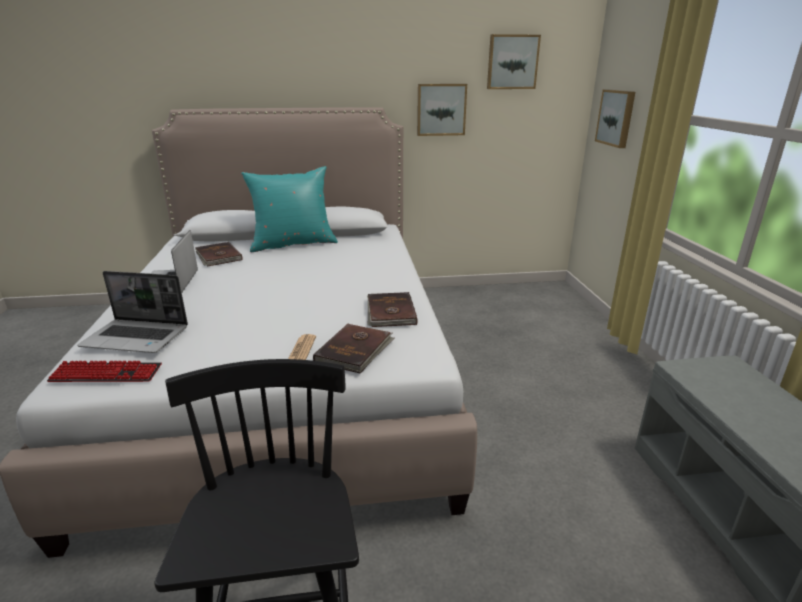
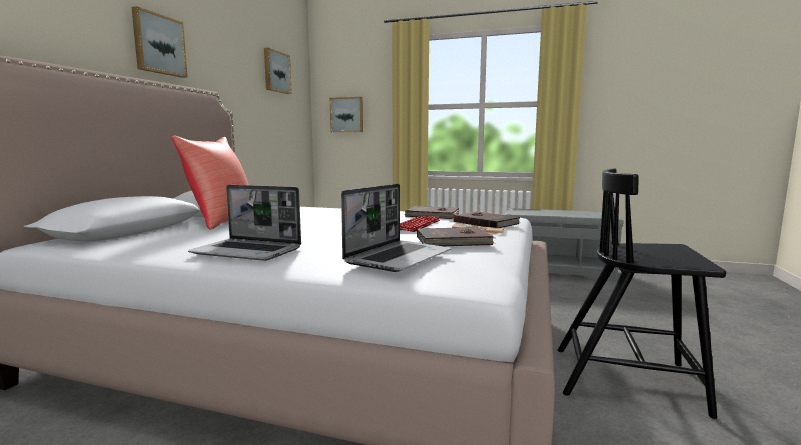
camera: 65 degrees left, 15 degrees down
(106, 374) = (471, 268): keyboard -> keyboard (418, 225)
(218, 256) = (192, 237): brown book -> brown book (454, 241)
(293, 244) = (222, 220): turquoise pillow -> red pillow
(441, 109) = (242, 102): picture -> picture (158, 44)

